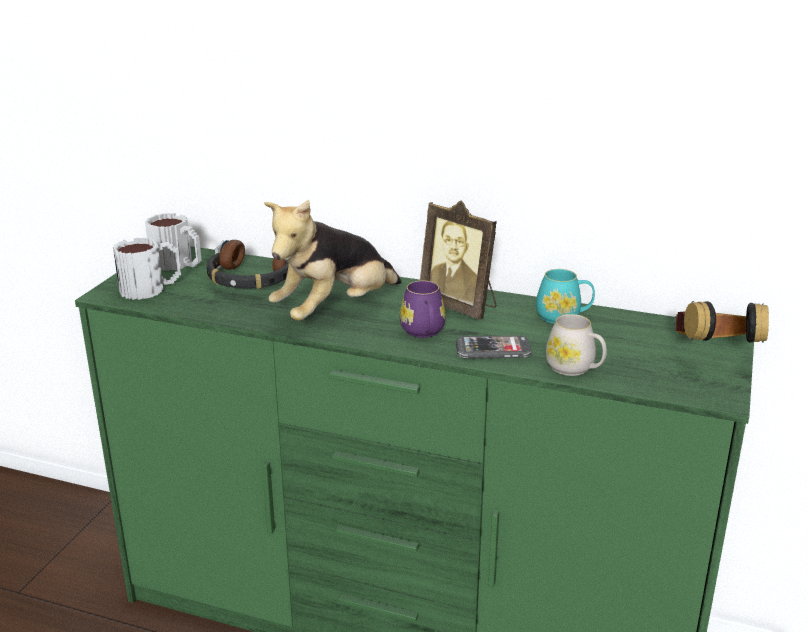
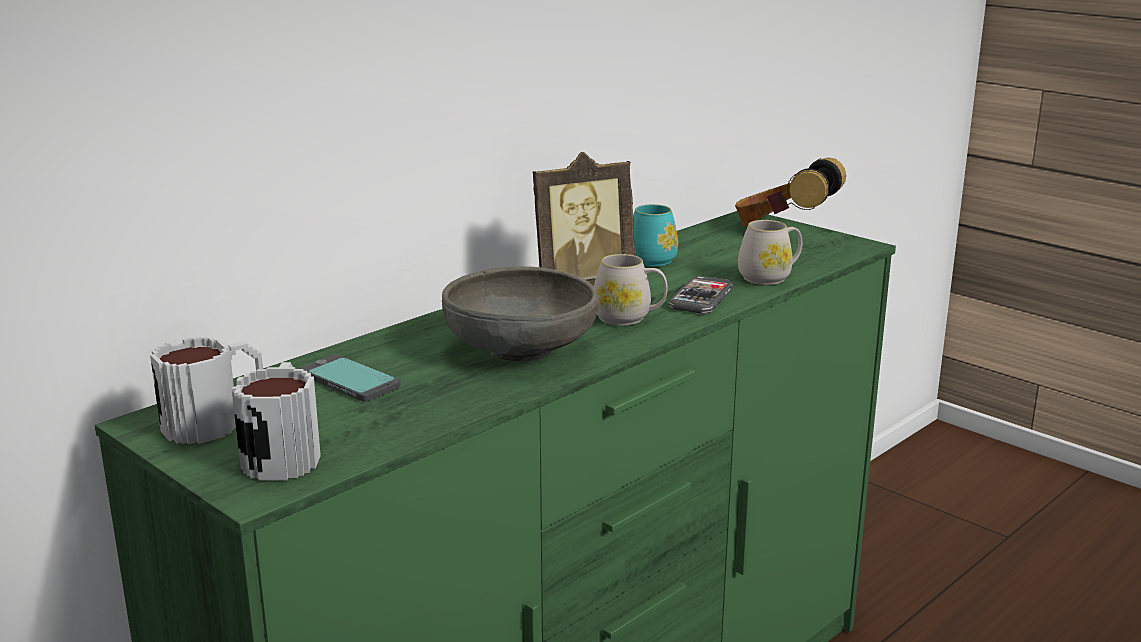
camera: 65 degrees left, 5 degrees down
(251, 278) = (349, 380): headphones -> phone
(335, 311) = (520, 349): plush toy -> grey bowl
(424, 332) = (629, 318): purple mug -> white mug

